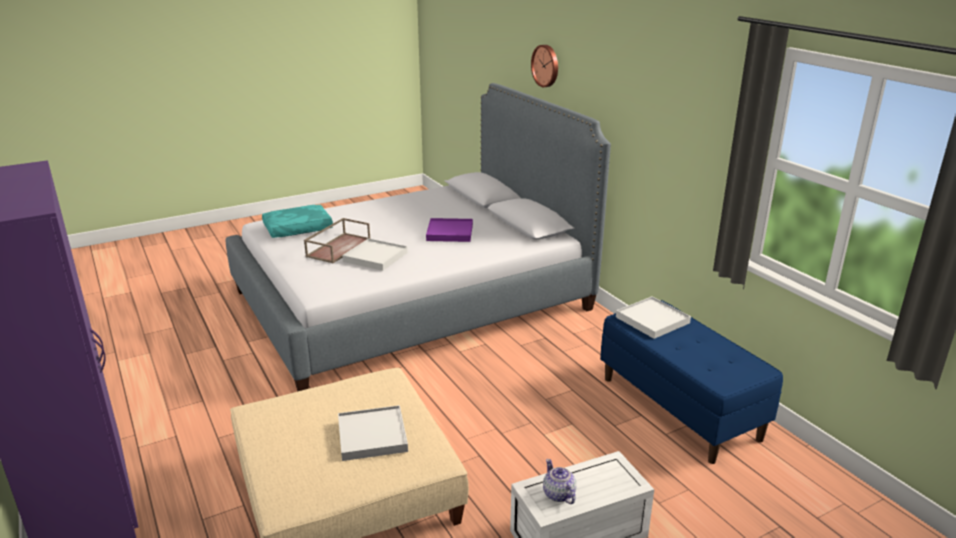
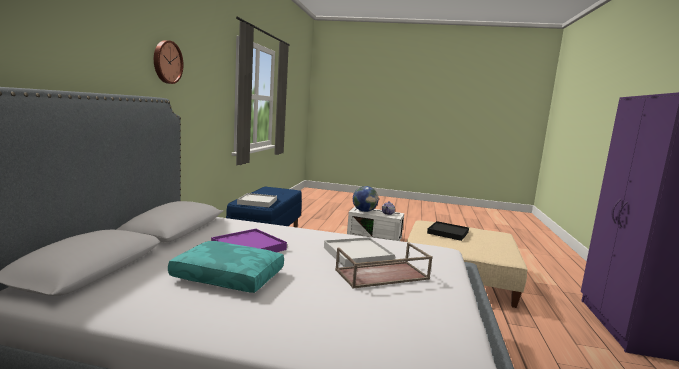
camera: 140 degrees left, 15 degrees down
(297, 229) = (407, 324): turquoise pillow -> turquoise pillow (230, 276)
(372, 435) = (447, 233): white tray -> black tray
(546, 65) = (53, 46): wall clock -> wall clock (166, 62)
(603, 472) = (364, 211): none -> globe

